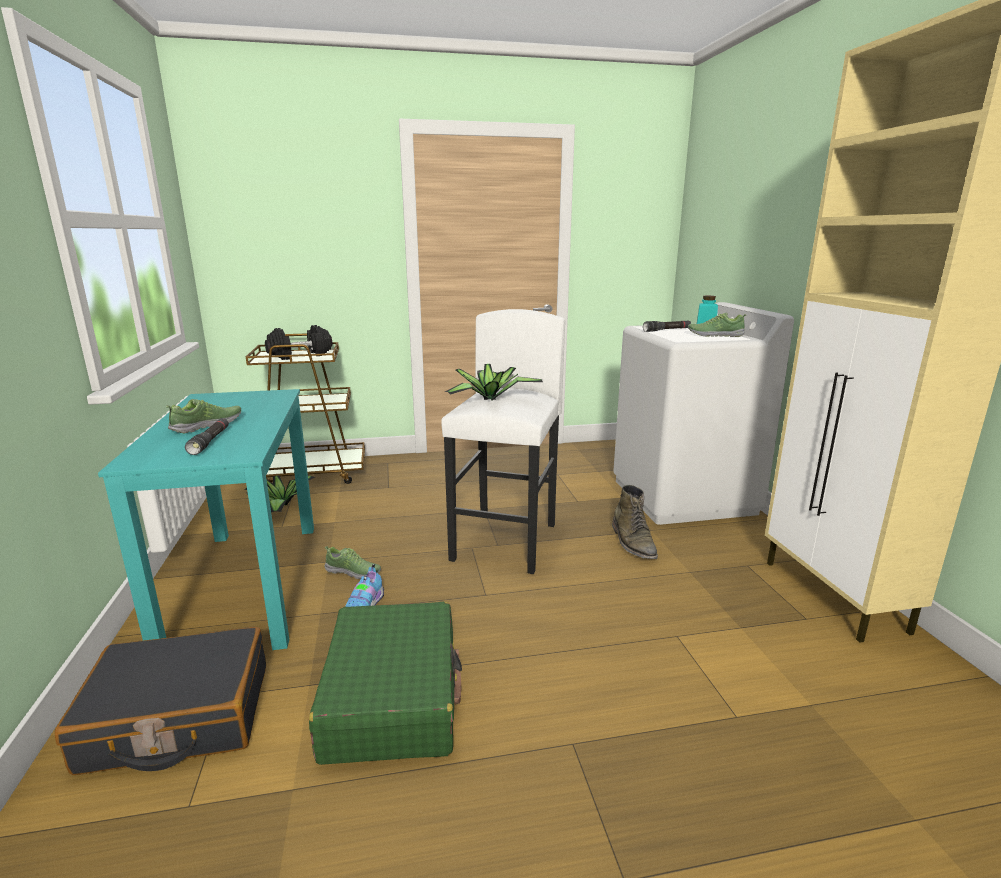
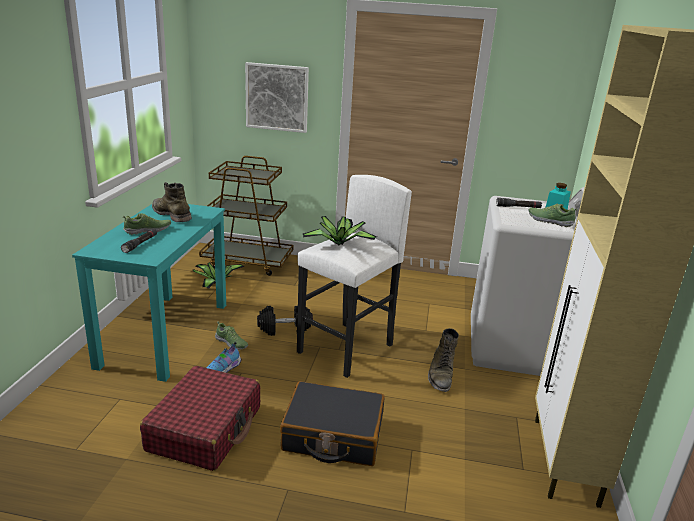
camera: 20 degrees right, 5 degrees up
(178, 717) = (92, 403): black suitcase -> black suitcase (333, 435)
(228, 404) = (171, 214): none -> green boot
(300, 355) = (249, 175): black dumbbell -> black dumbbell (284, 329)
(319, 252) = (277, 97): none -> picture
(393, 697) = (205, 429): green suitcase -> red suitcase

